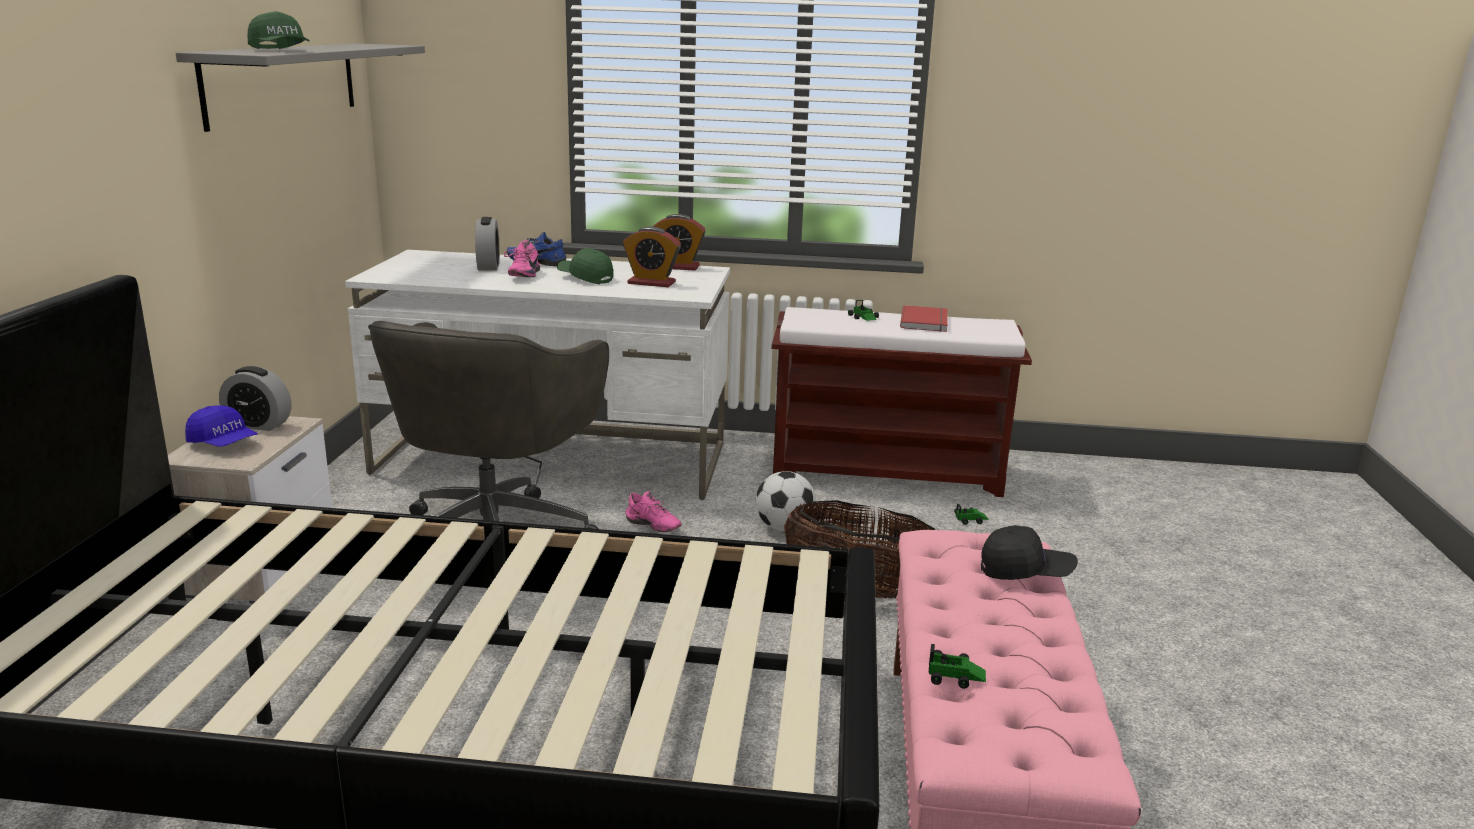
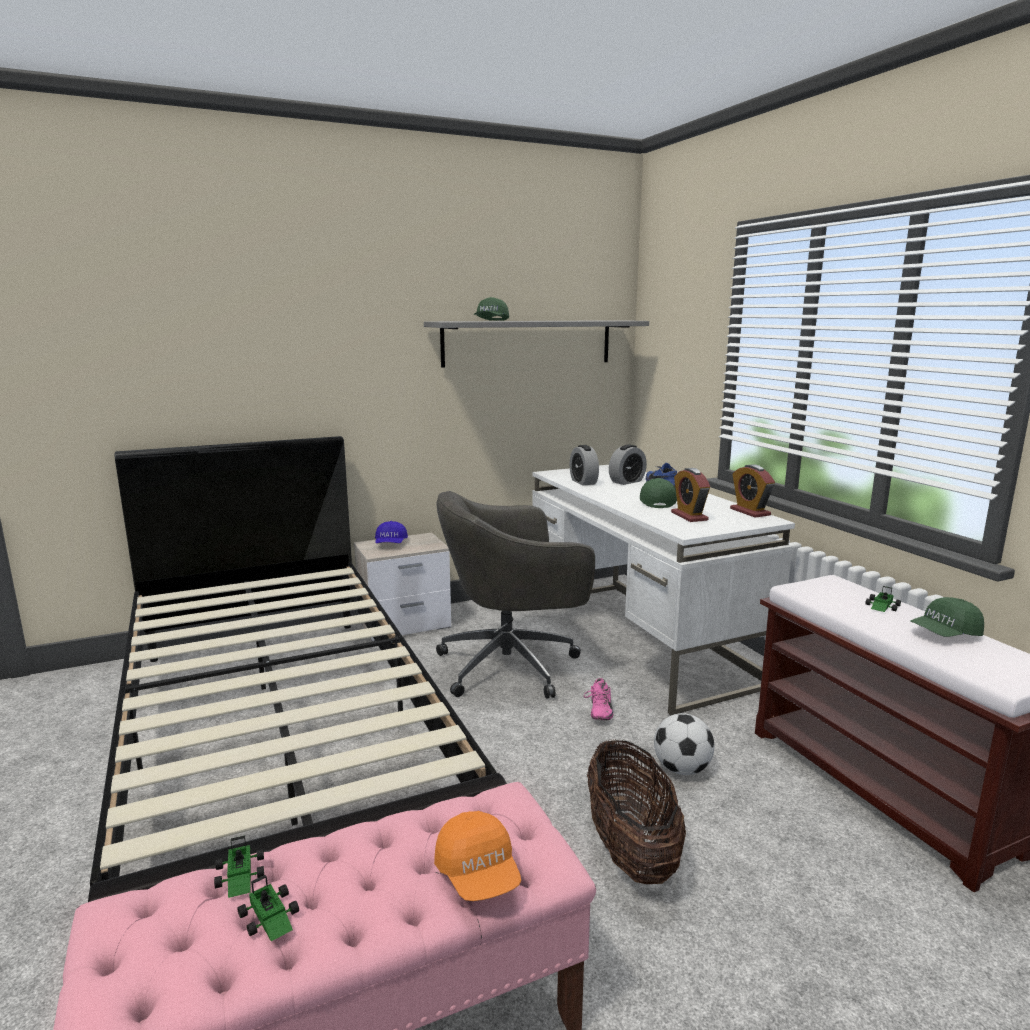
camera: 60 degrees right, 5 degrees down
(258, 425) = (422, 541): alarm clock -> alarm clock (583, 482)
(522, 275) = (626, 491): pink shoe -> none
(926, 321) = (945, 633): red book -> green cap
(971, 518) = (879, 881): toy car -> toy car (271, 918)
(1025, 572) = (478, 874): black cap -> orange cap

